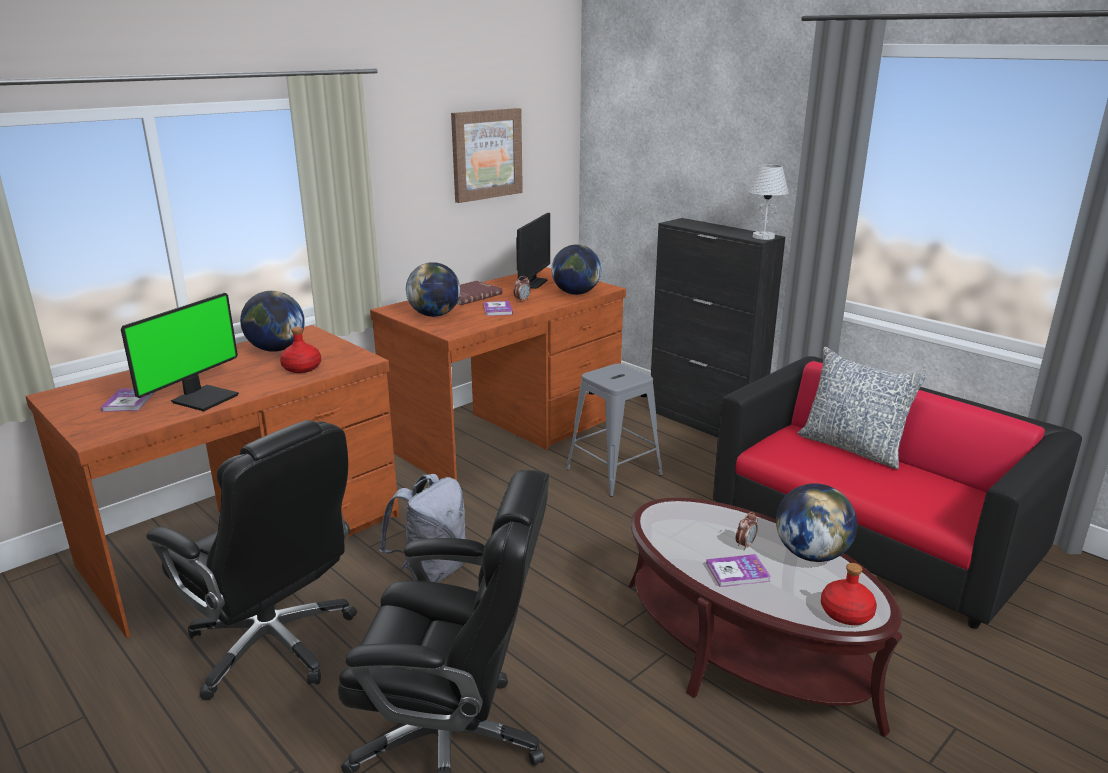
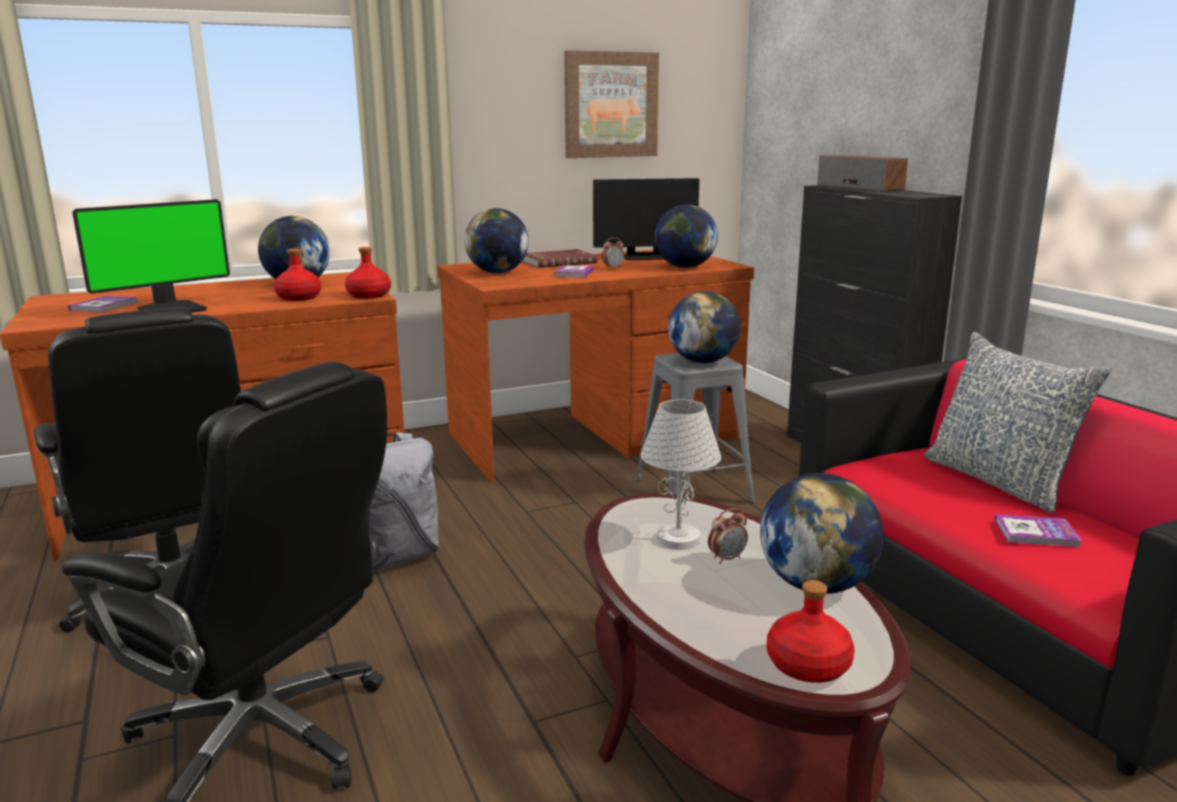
camera: 20 degrees right, 5 degrees down
(360, 358) = (368, 295): none -> red bottle
(532, 283) = (644, 257): monitor -> monitor turned 45 degrees clockwise
(622, 376) = (703, 361): none -> globe
(703, 226) = (860, 188): none -> speaker
(737, 572) = (686, 586): book -> book (1036, 533)
(763, 237) = (928, 195): white table lamp -> white table lamp (679, 539)

